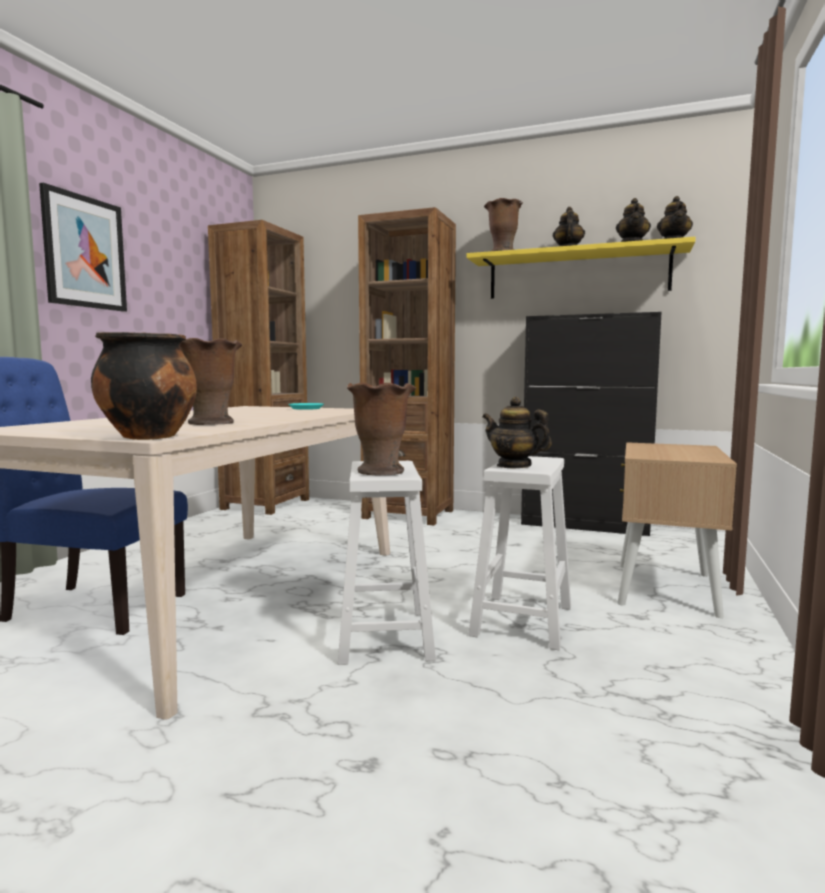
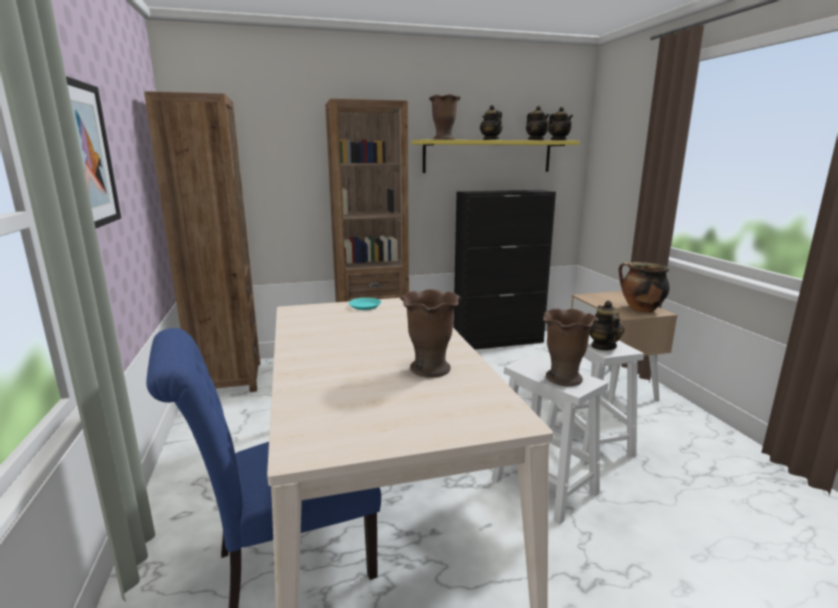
camera: 35 degrees left, 10 degrees up
(147, 437) = (509, 421): cooking pot -> cooking pot (640, 309)
(514, 466) = (603, 346): teapot -> teapot turned 90 degrees clockwise

